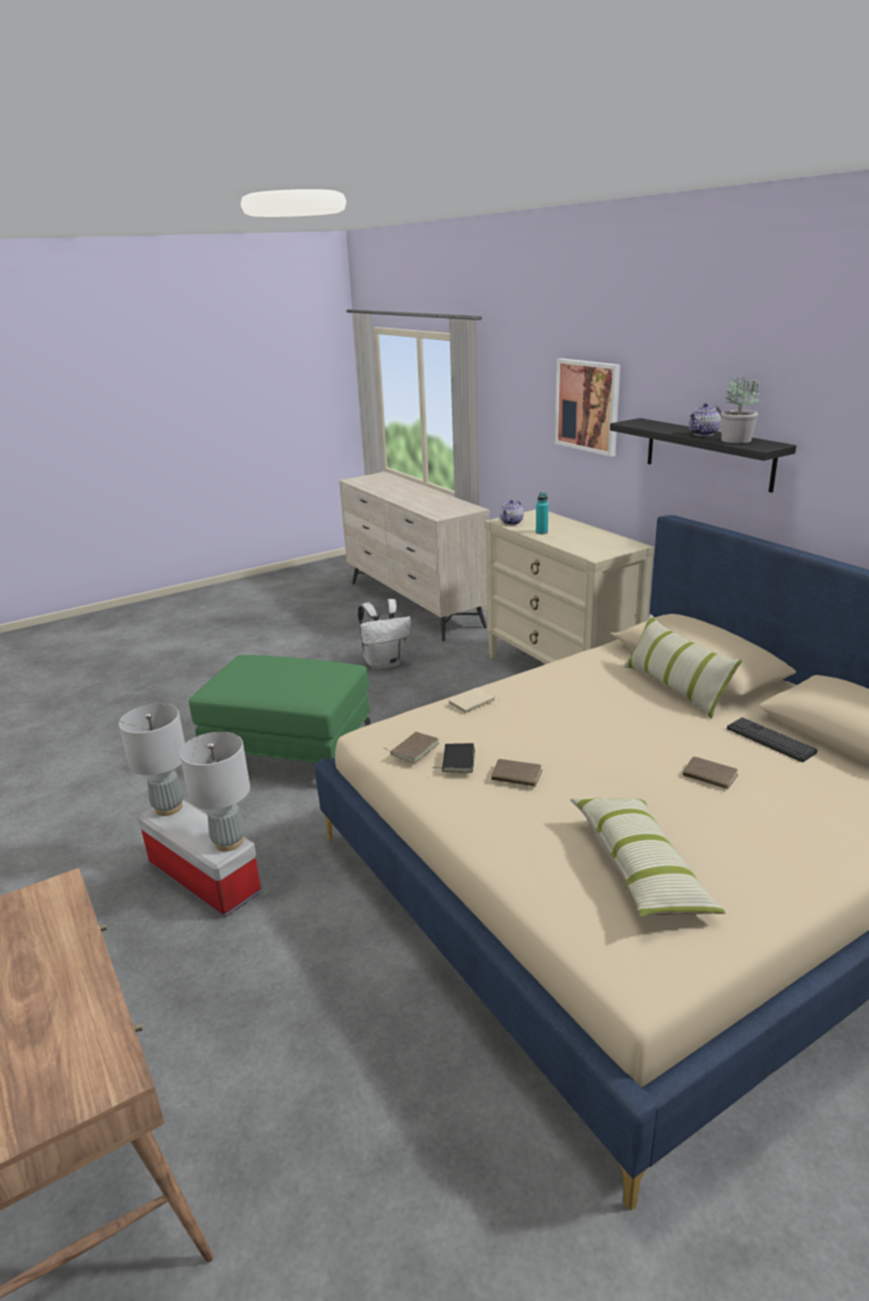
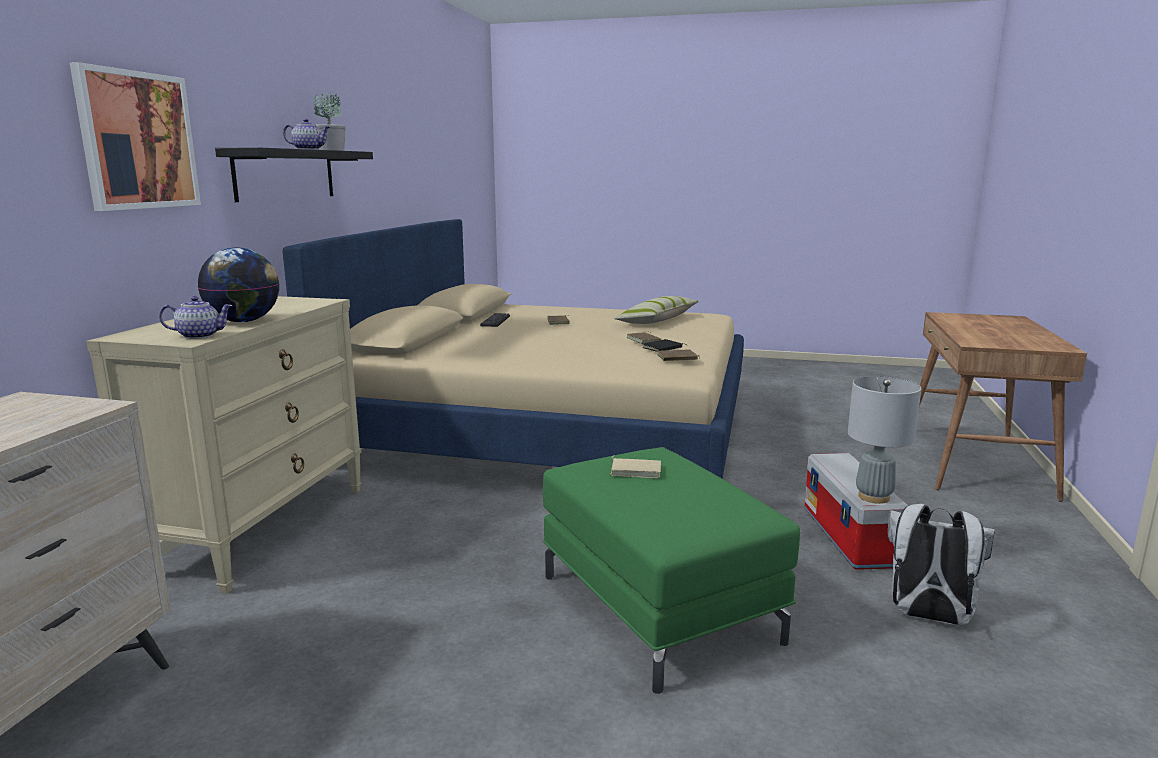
camera: 135 degrees left, 10 degrees down
(229, 842) = (829, 459): grey table lamp -> none
(385, 663) = (320, 678): white backpack -> white backpack (927, 617)
(472, 703) = (585, 365): beige book -> beige book (636, 470)
(541, 532) = (244, 321): turquoise bottle -> globe
(675, 688) = (457, 339): pillow -> none

